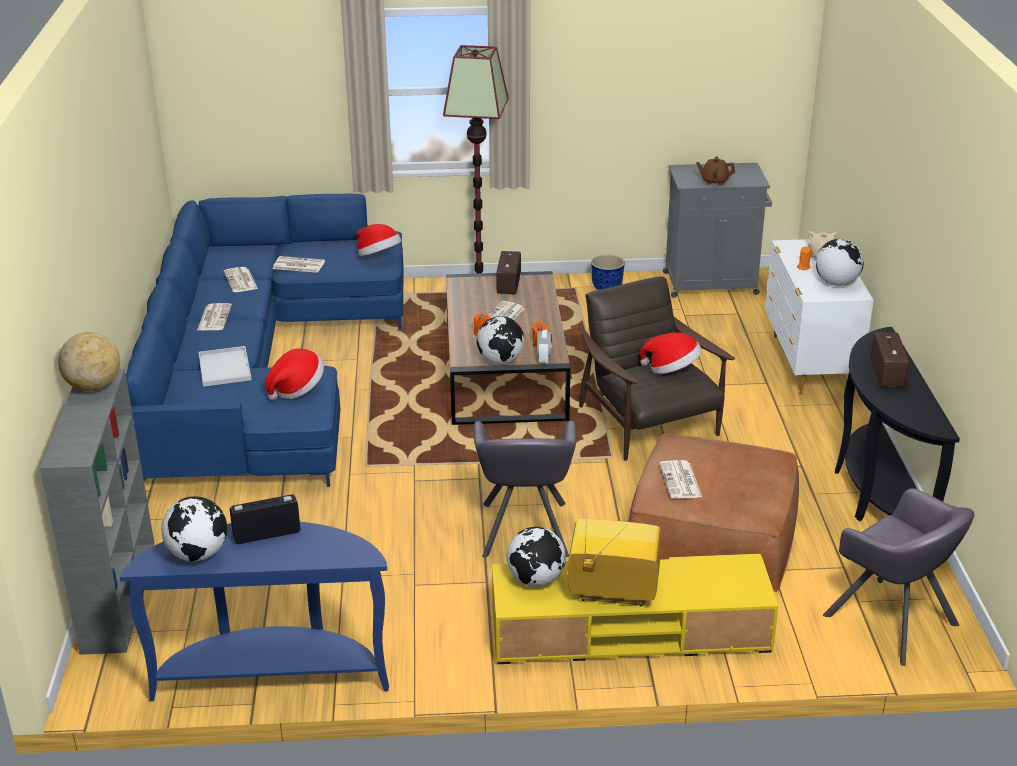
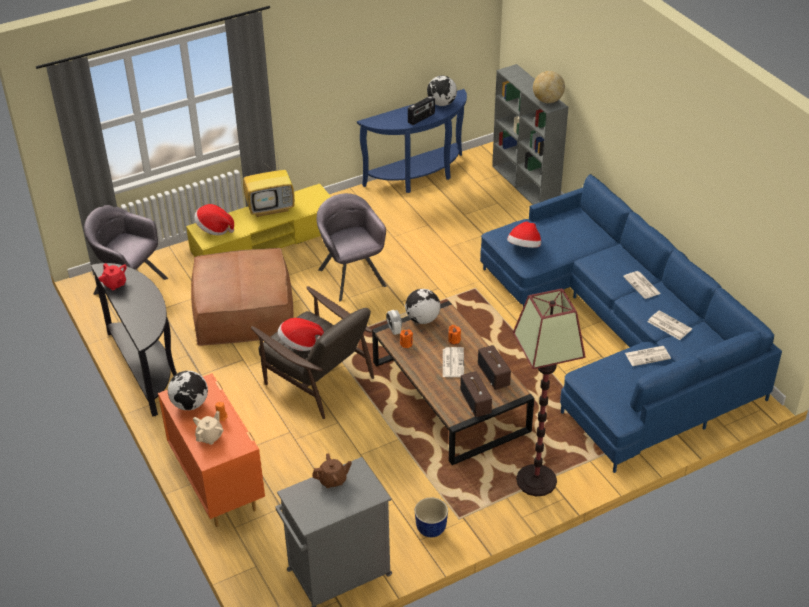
camera: 155 degrees right, 10 degrees up
(224, 367) = (586, 249): white tray -> none
(378, 257) = (597, 386): hat -> hat (214, 229)
(536, 580) = (311, 204): globe -> none
(681, 481) = (258, 264): newspaper -> none
(808, 364) = (217, 483): white dresser -> orange dresser
(886, 372) = (139, 304): radio -> radio (494, 375)
(921, 403) = (115, 284): none -> red teapot

